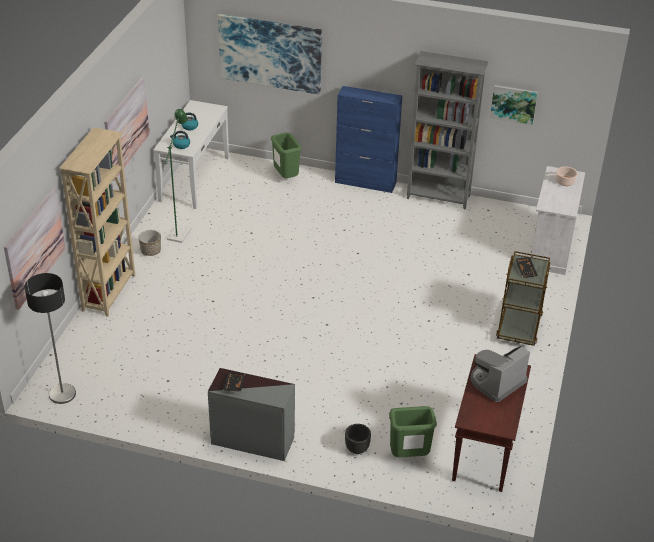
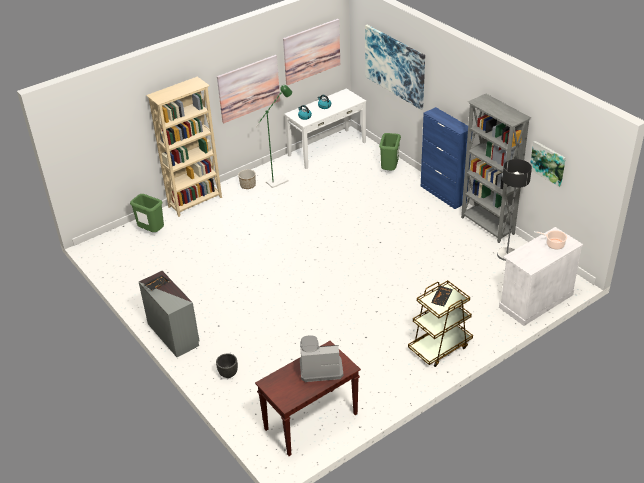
camera: 40 degrees right, 0 degrees up
(34, 247) = (111, 144): picture -> picture (311, 51)
(62, 394) = (104, 252): floor lamp -> floor lamp (506, 254)
(409, 456) = (255, 397): green trash can -> green trash can (151, 232)

